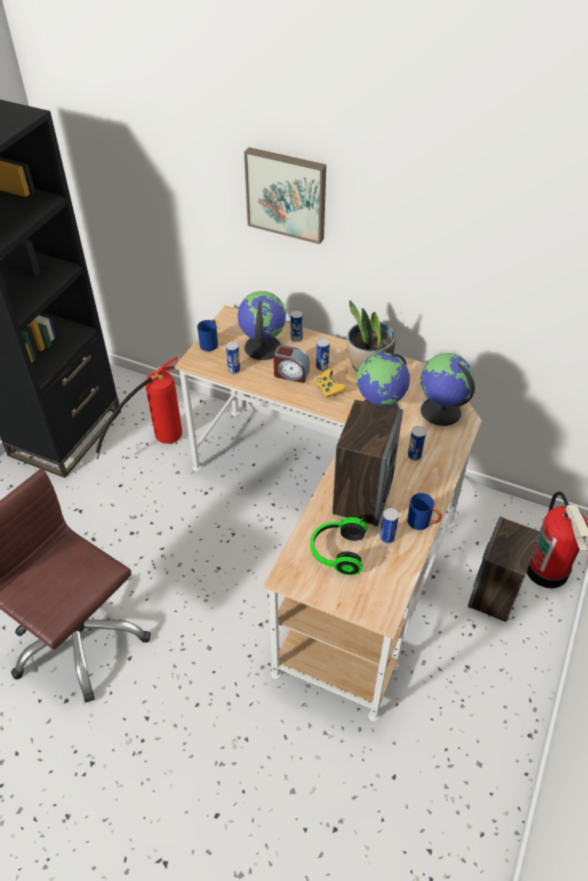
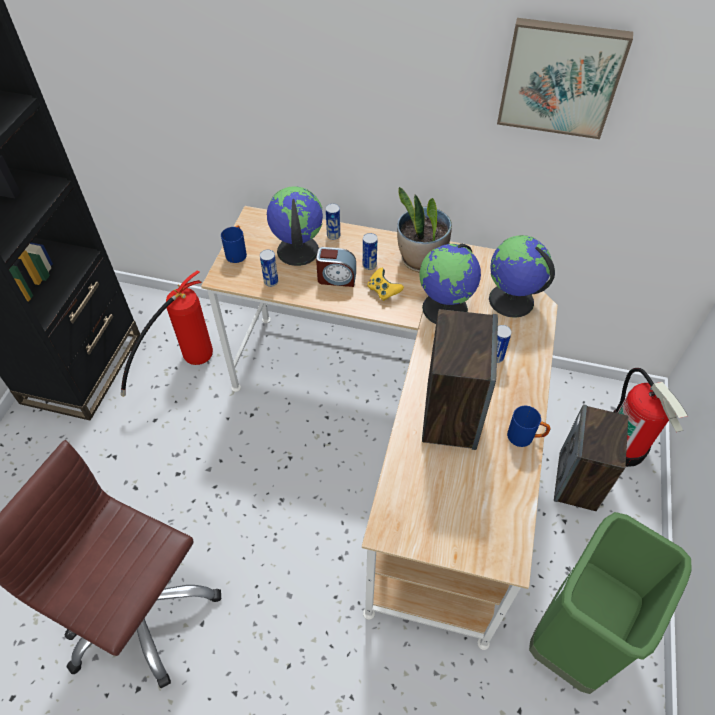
camera: 10 degrees left, 5 degrees up
(287, 194) = (310, 67): picture -> picture (560, 77)
(337, 552) = (438, 489): headphones -> none
(387, 538) = (490, 462): can -> none
(458, 726) = (573, 639): none -> green trash can

